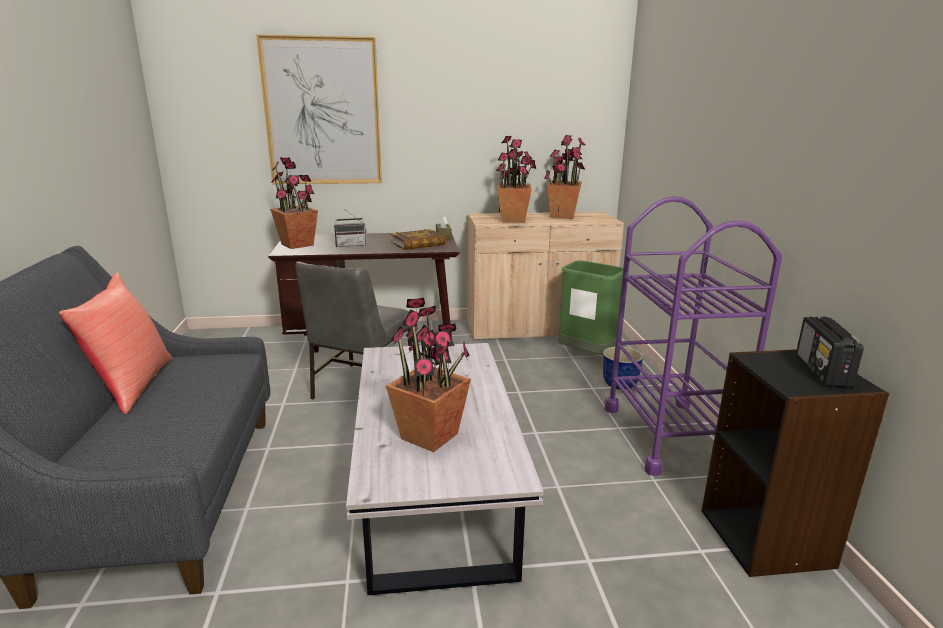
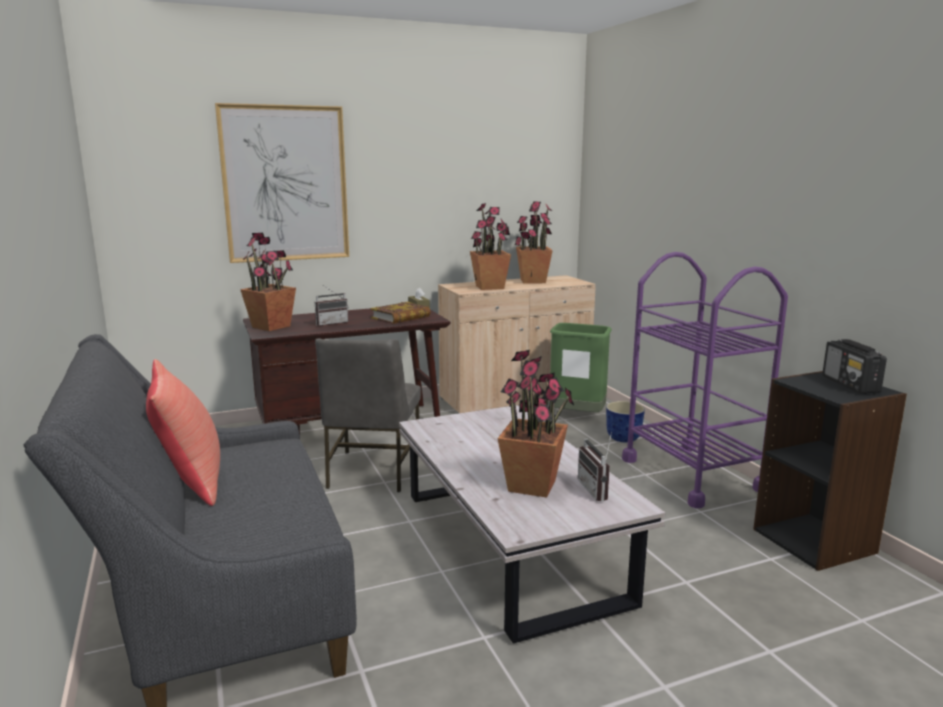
camera: 15 degrees left, 5 degrees down
(492, 452) = (598, 490): none -> radio

